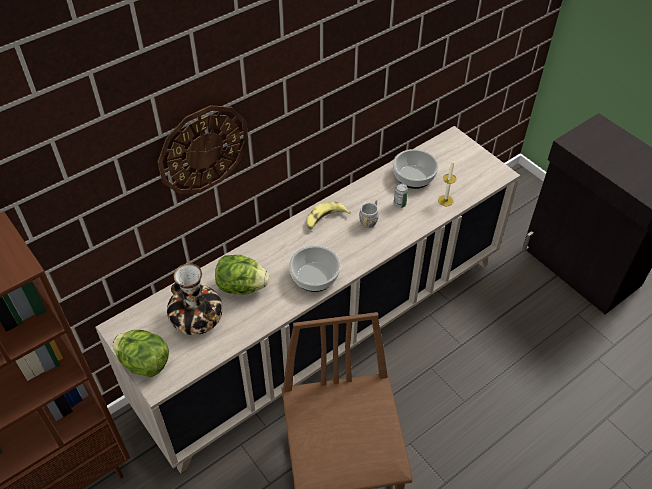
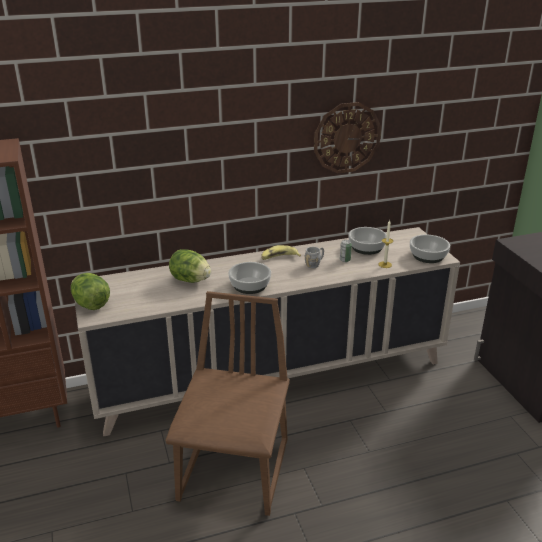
camera: 20 degrees right, 20 degrees down
(196, 317) = (145, 289): vase -> none
(203, 149) = (181, 155): wall clock -> wall clock (347, 138)
(484, 174) = (428, 256): none -> bowl

